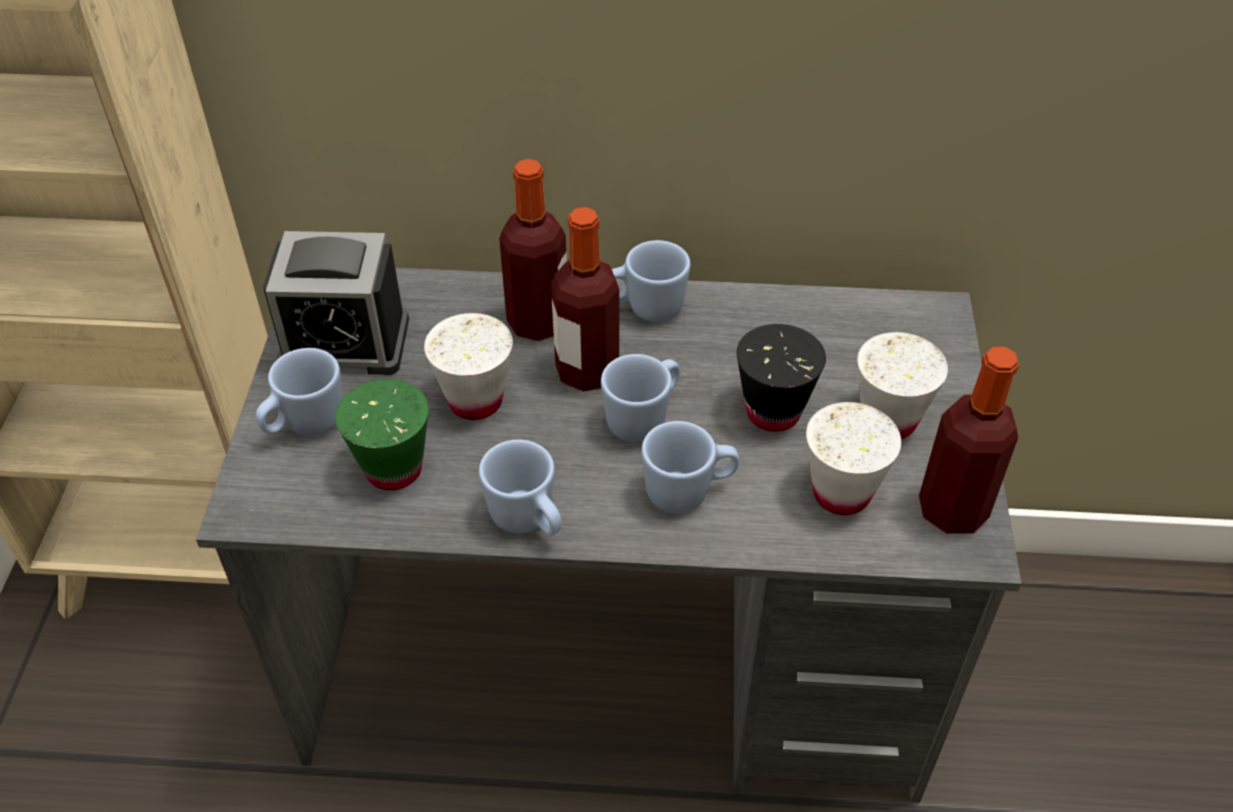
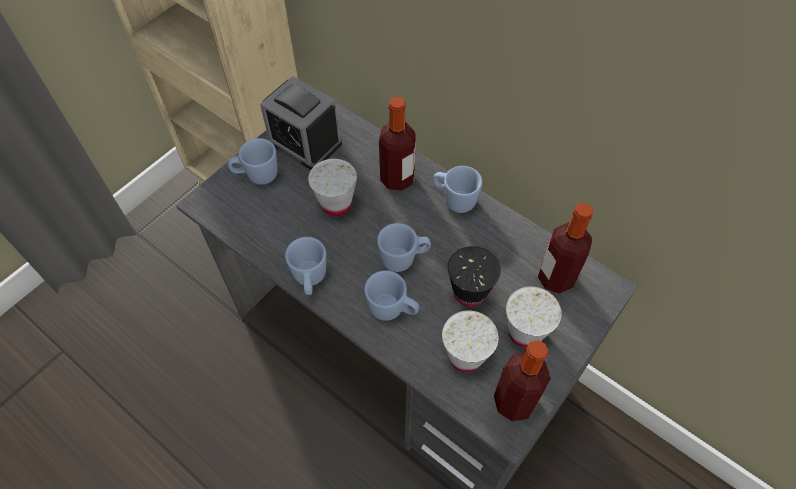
camera: 35 degrees right, 10 degrees up
(393, 469) = (275, 219): green cup -> none
(587, 371) = (398, 218): bottle -> bottle (556, 278)

